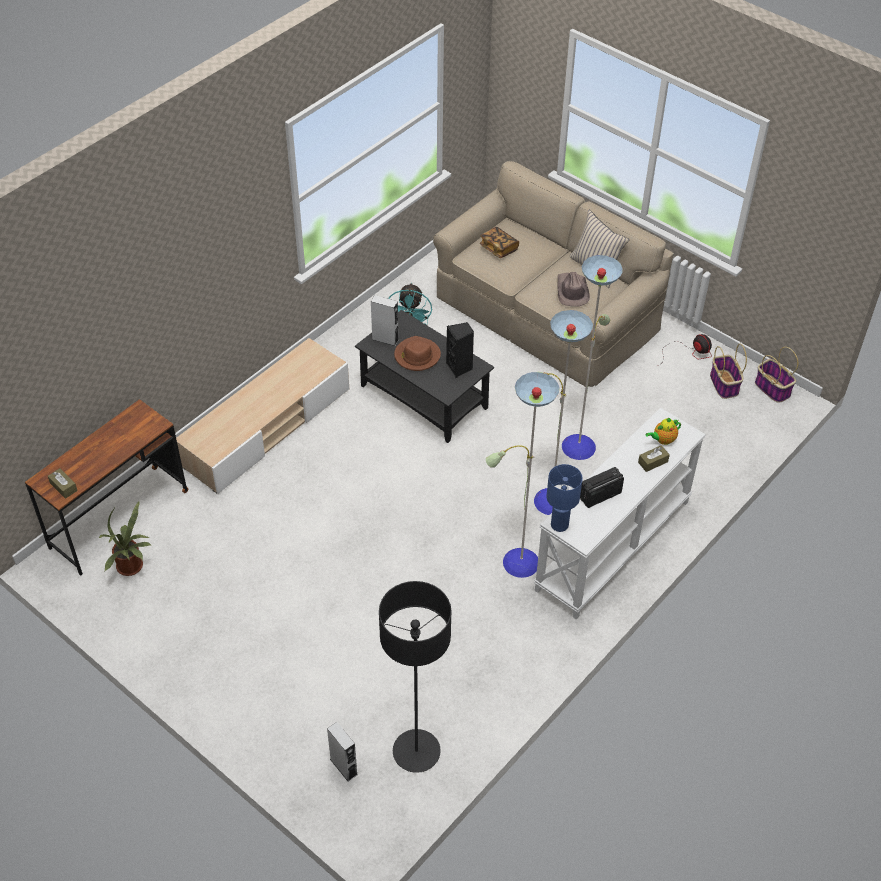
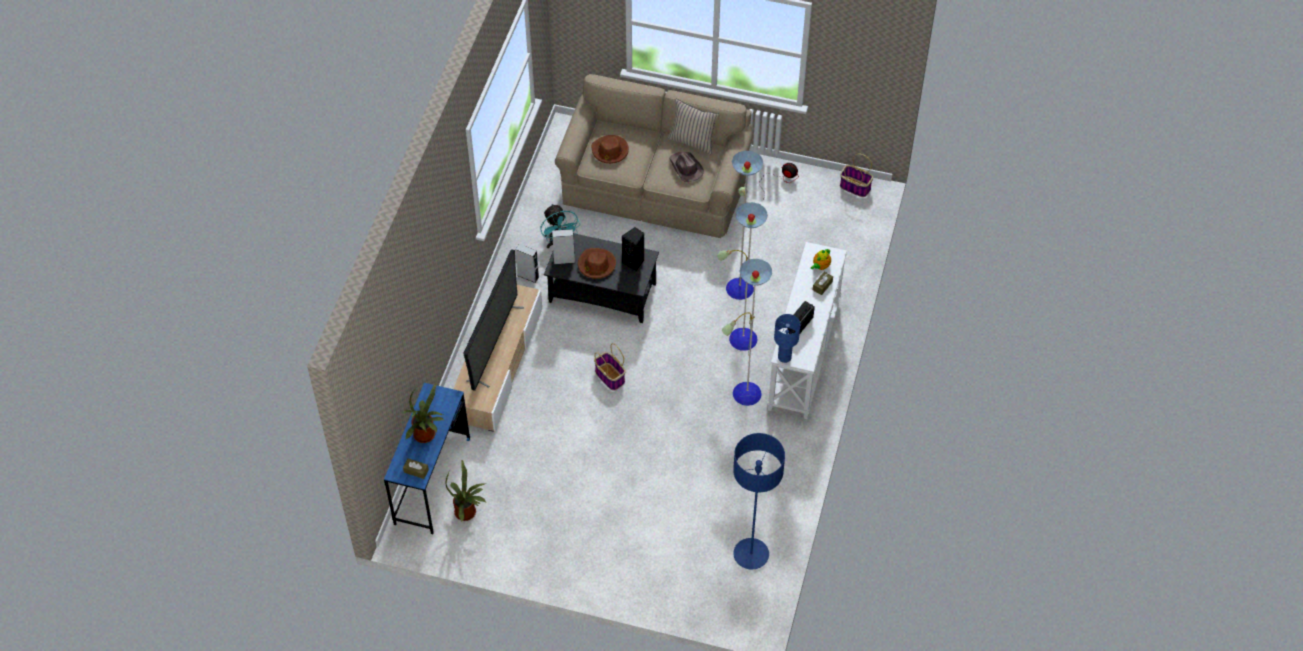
camera: 25 degrees left, 5 degrees up
(101, 454) = (426, 436): none -> potted plant
(119, 519) = (432, 481): brown desk -> blue desk
(262, 399) = (494, 344): none -> television
(343, 767) = (708, 585): grey speaker -> grey speaker (528, 276)
(416, 752) = (751, 554): black floor lamp -> blue floor lamp
(498, 248) = (610, 151): book -> brown hat
(724, 385) = (819, 197): basket -> basket (610, 377)

